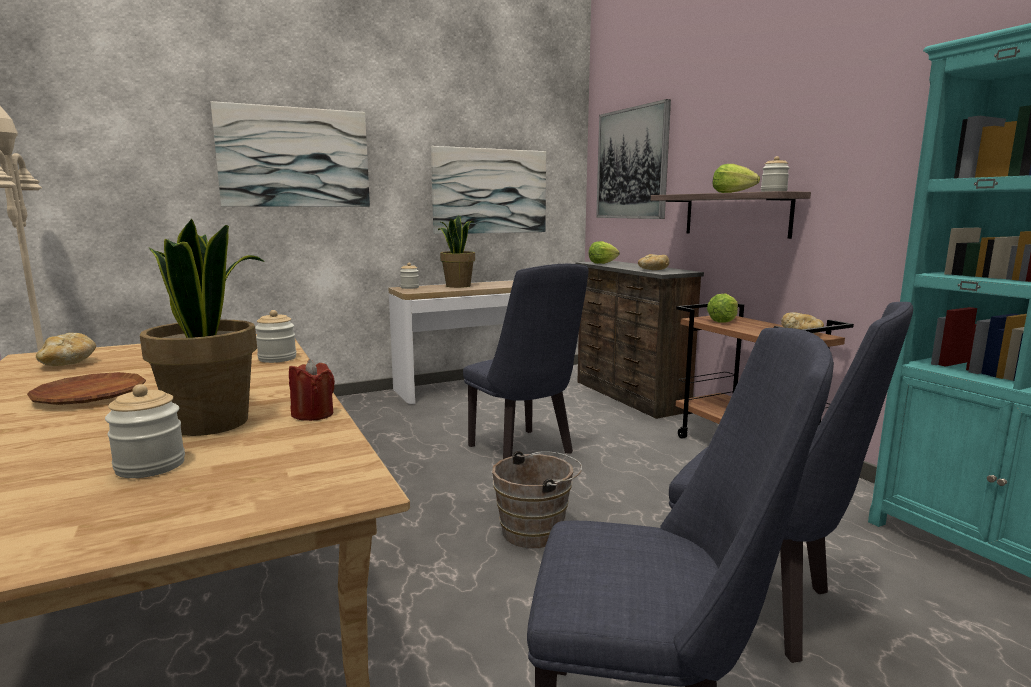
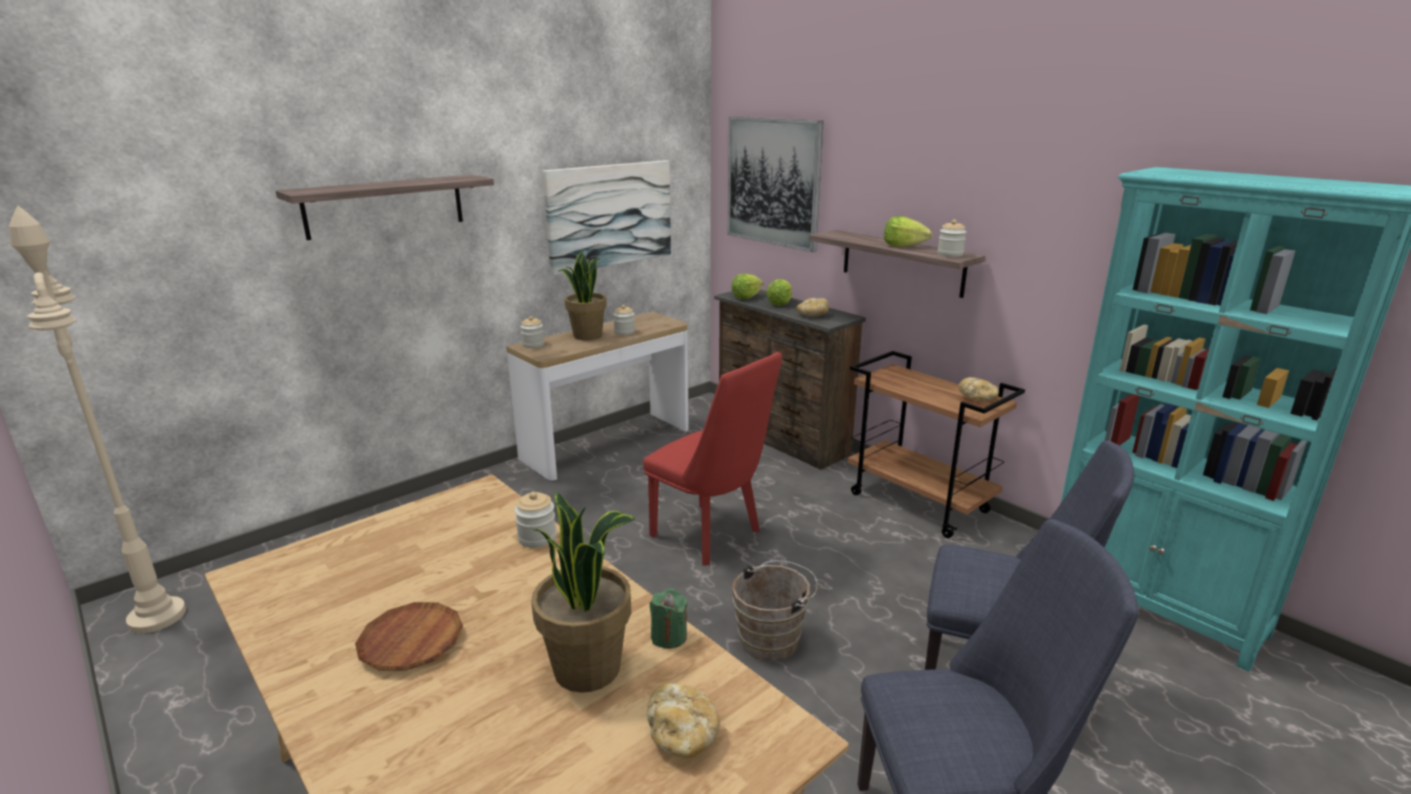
camera: 15 degrees left, 10 degrees up
(68, 364) = (310, 583): bread -> bread (682, 735)
(150, 466) = (601, 744): jar -> jar (624, 332)
(294, 158) = (385, 206): picture -> shelf
(313, 414) = (669, 636): red candle -> green candle
(525, 452) = (712, 536): blue chair -> red chair
(723, 321) = (897, 380): lettuce -> lettuce (780, 303)

